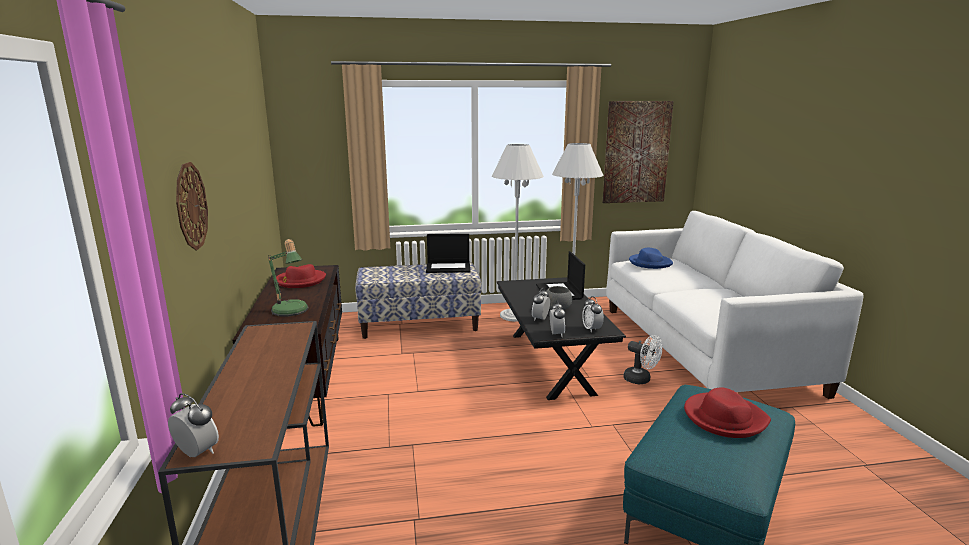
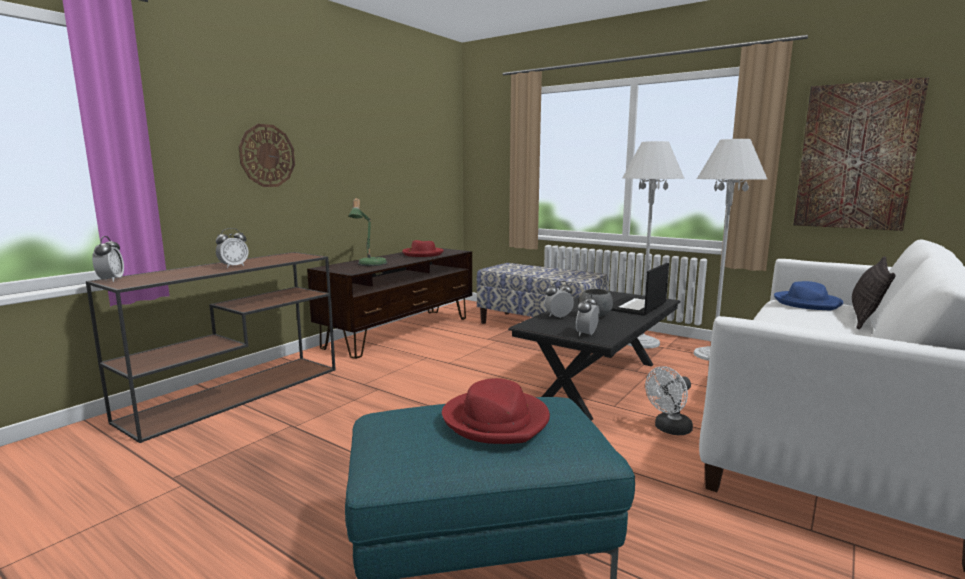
camera: 45 degrees right, 5 degrees down
(449, 267) = (575, 273): laptop -> none
(556, 334) = (542, 328): alarm clock -> alarm clock (233, 266)
(641, 380) = (669, 429): white fan -> white fan turned 60 degrees clockwise
(687, 266) = (866, 316): none -> pillow

